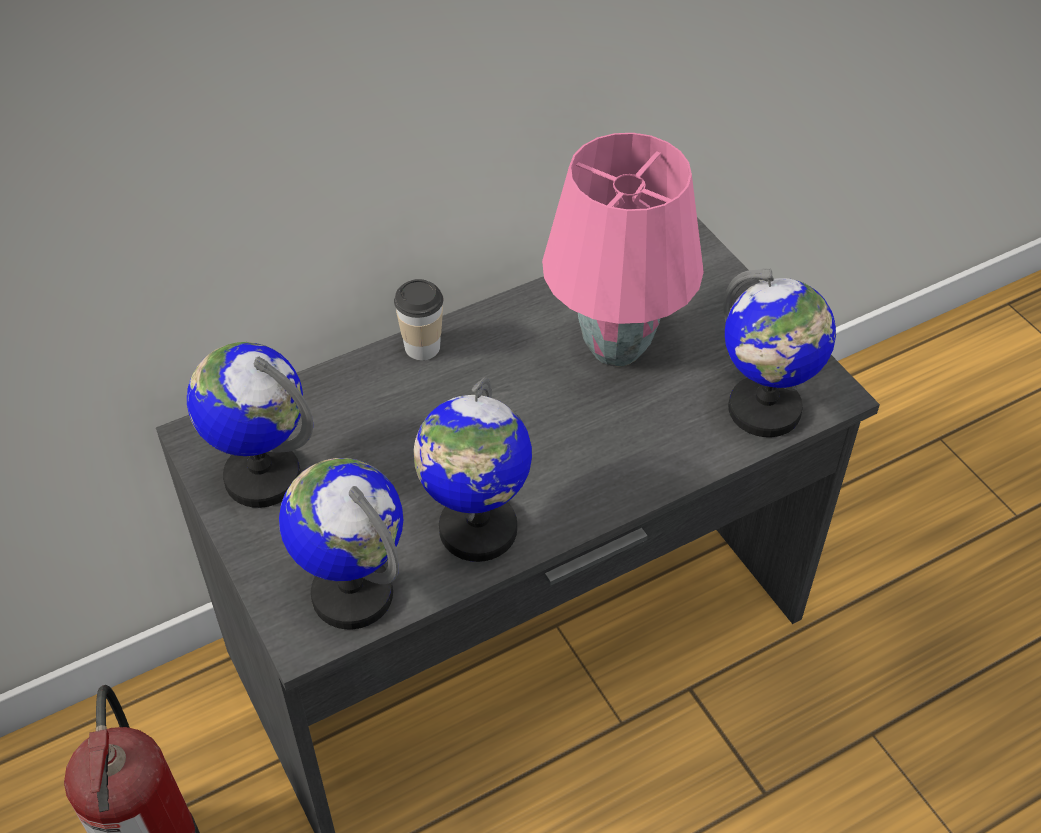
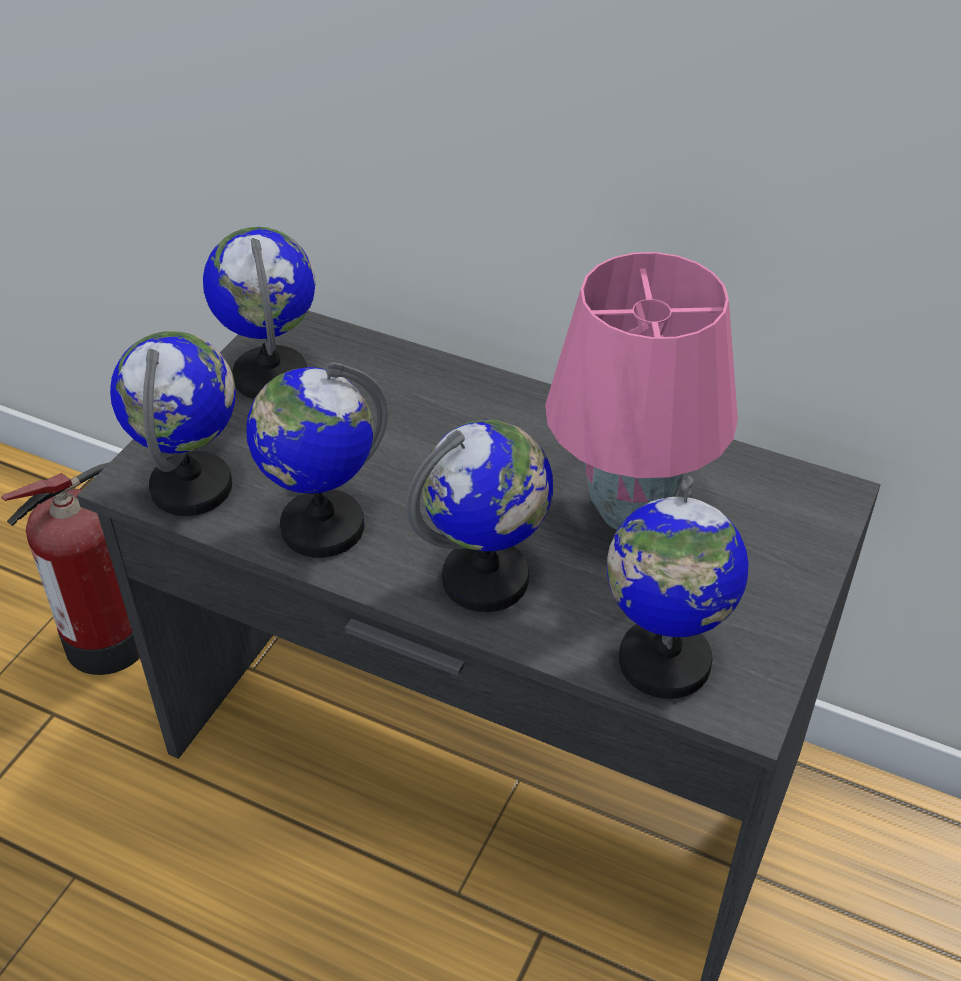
camera: 55 degrees right, 5 degrees down
(422, 347) = (498, 390): cup -> none
(616, 460) = (486, 579): none -> globe

